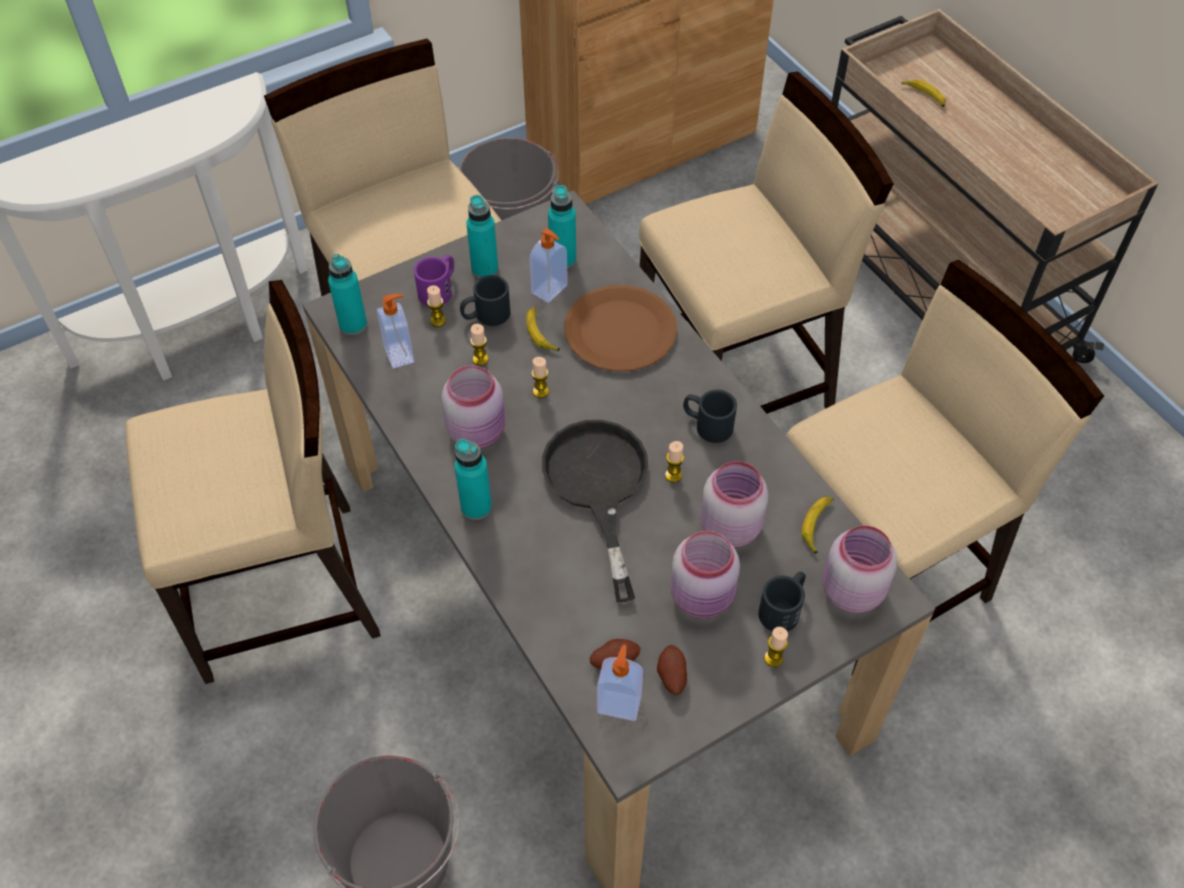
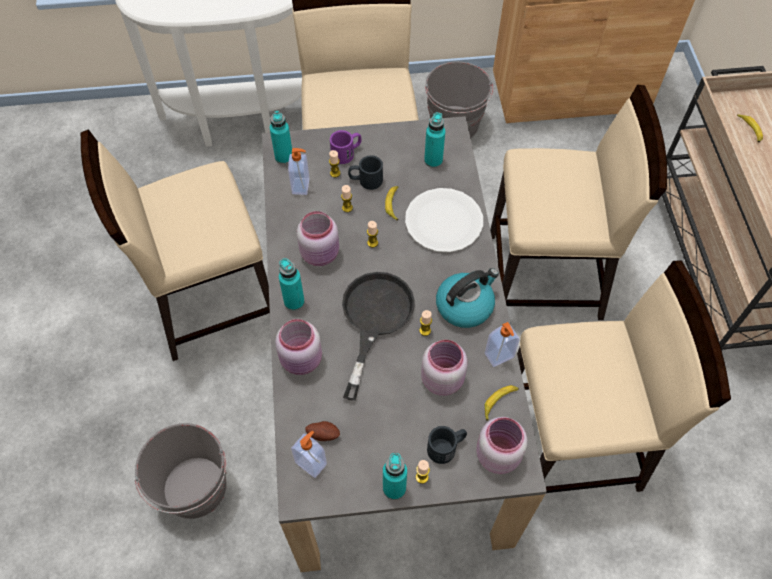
camera: 25 degrees right, 5 degrees up
(283, 591) = (210, 300): beige chair -> beige chair turned 150 degrees clockwise
(485, 269) = (381, 149): turquoise bottle -> turquoise bottle (394, 488)
(550, 290) = (414, 178): soap dispenser -> soap dispenser (499, 356)
(620, 331) = (443, 221): brown plate -> white plate
(671, 676) = (352, 460): potato -> none
(703, 597) = (400, 418): pink jar -> pink jar (302, 360)
(707, 424) = (465, 305): black mug -> kettle

